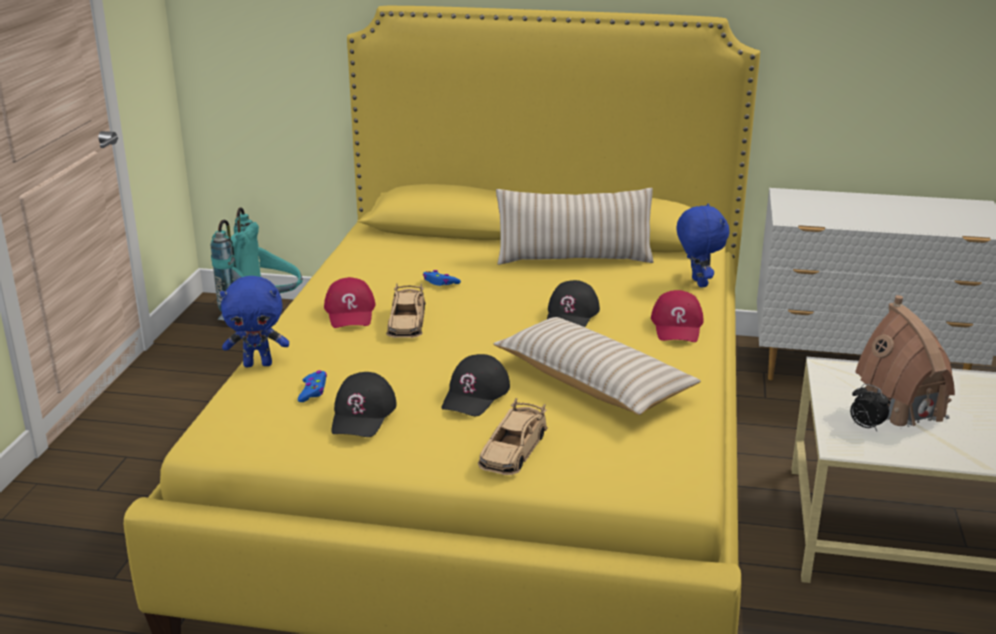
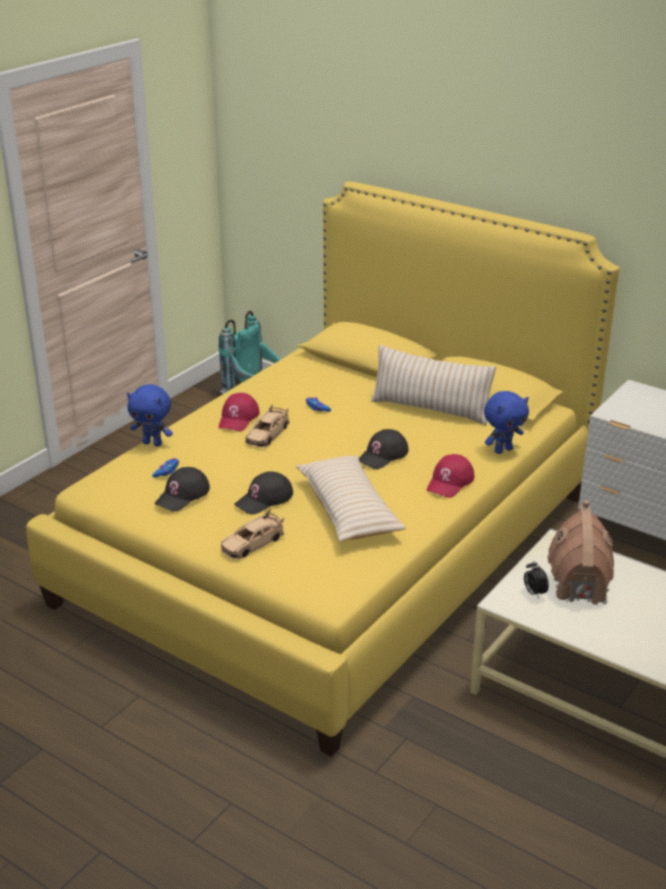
camera: 25 degrees right, 5 degrees up
(697, 283) = (503, 450): blue plush toy -> blue plush toy turned 45 degrees clockwise

